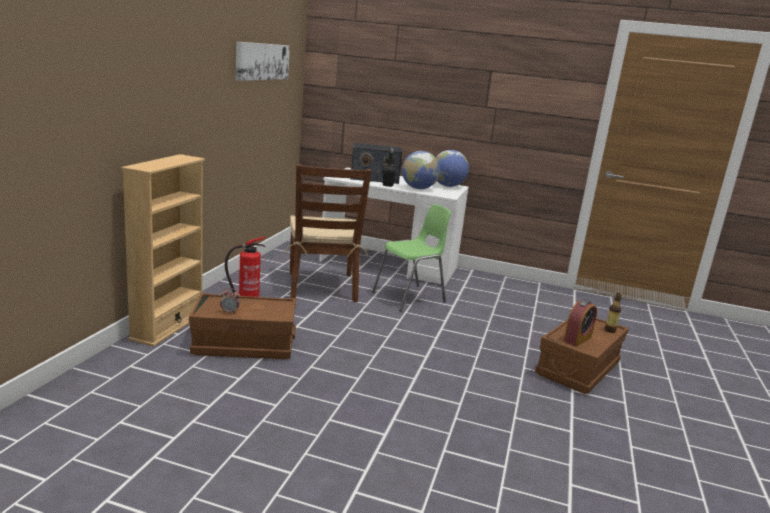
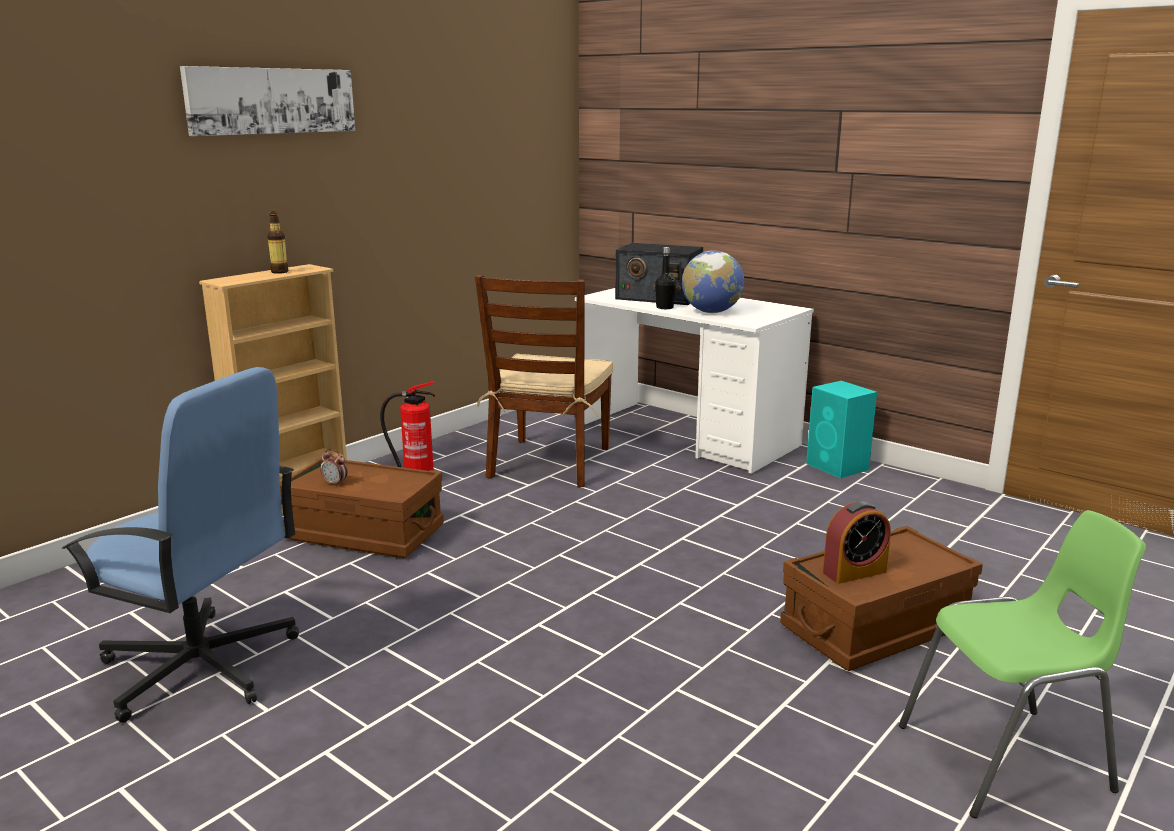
camera: 25 degrees right, 0 degrees up
(216, 452) = (201, 667): none -> blue office chair
(262, 61) = (478, 128): picture -> picture (272, 101)
(410, 297) = (674, 487): green chair -> green chair (1007, 760)
(448, 186) = (773, 308): globe -> none
(485, 279) = (838, 467): none -> turquoise speaker
(610, 330) = (940, 564): bottle -> bottle (279, 272)

